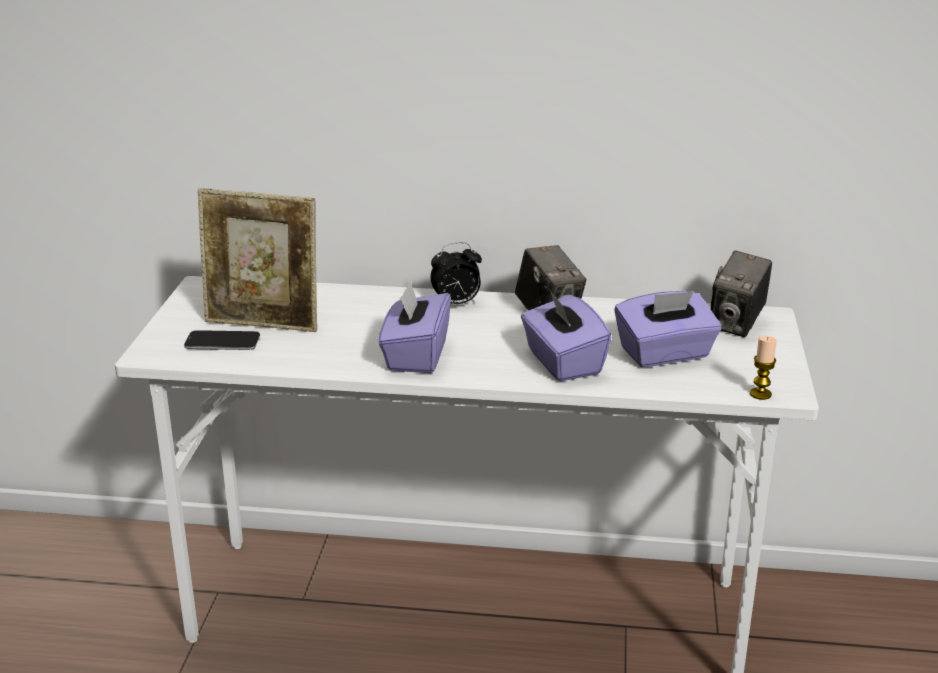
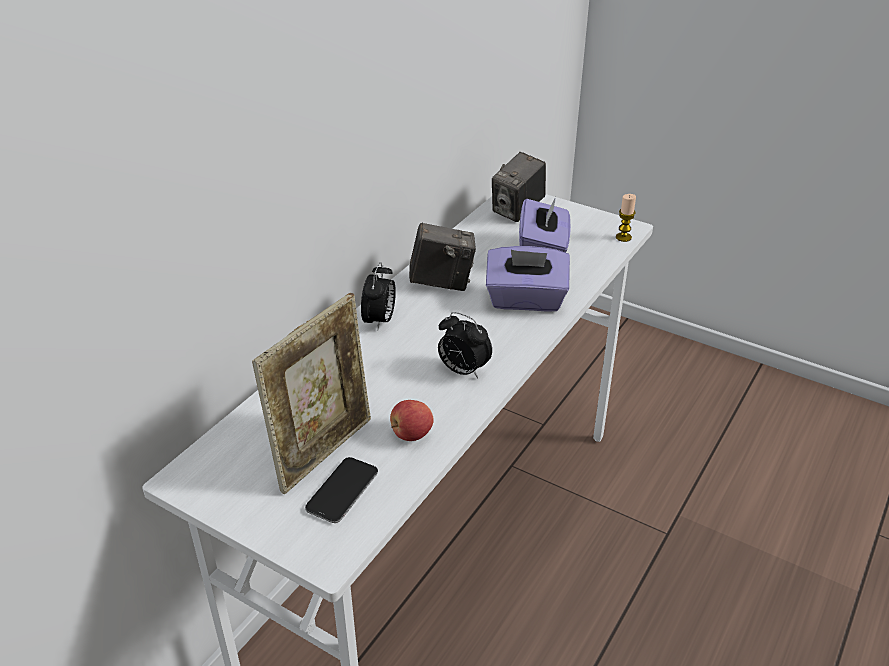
camera: 65 degrees left, 10 degrees up
(308, 353) = (411, 434): none -> apple
(416, 355) = (462, 370): purple tissue box -> alarm clock
(736, 324) = (517, 211): camera -> camera turned 75 degrees clockwise

